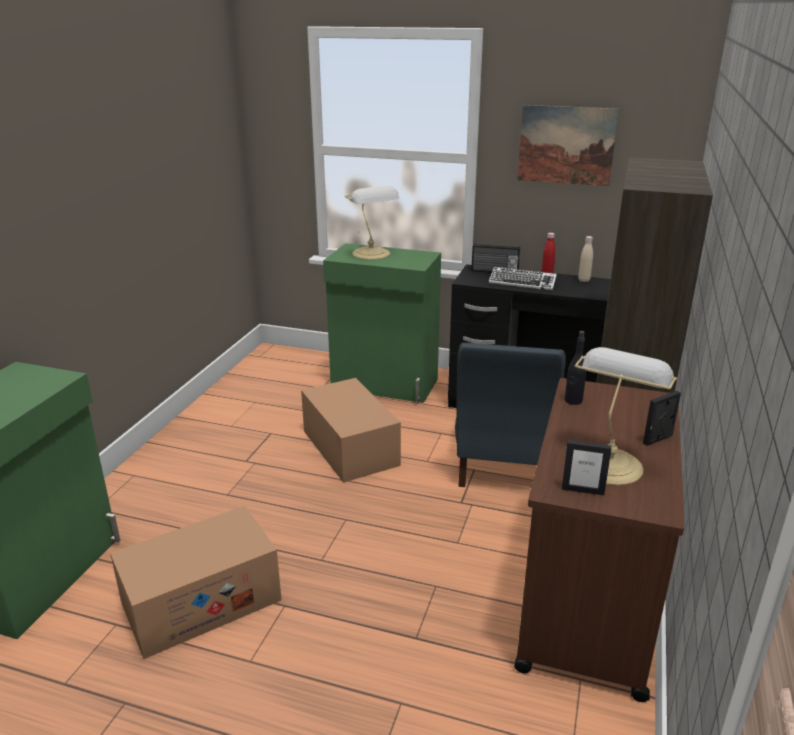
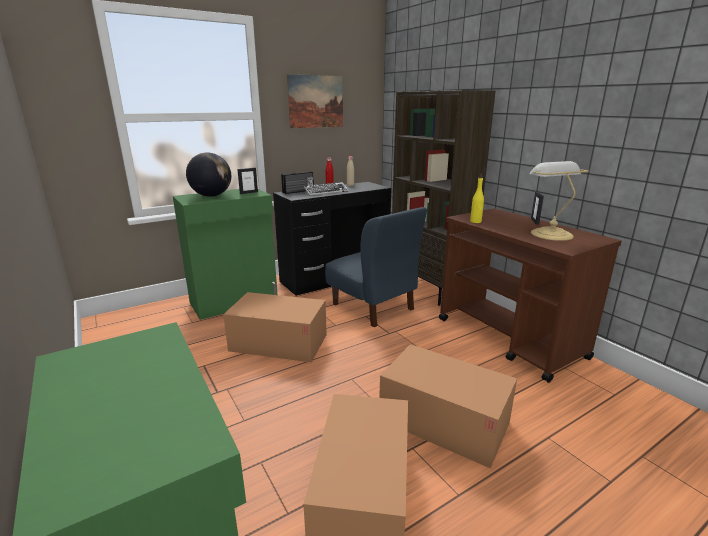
camera: 50 degrees left, 5 degrees down
(345, 610) = (443, 421): none -> cardboard box
(372, 254) = (211, 196): table lamp -> globe
(573, 400) = (475, 221): black bottle -> yellow bottle
(582, 490) = (572, 244): picture frame -> picture frame (248, 193)

